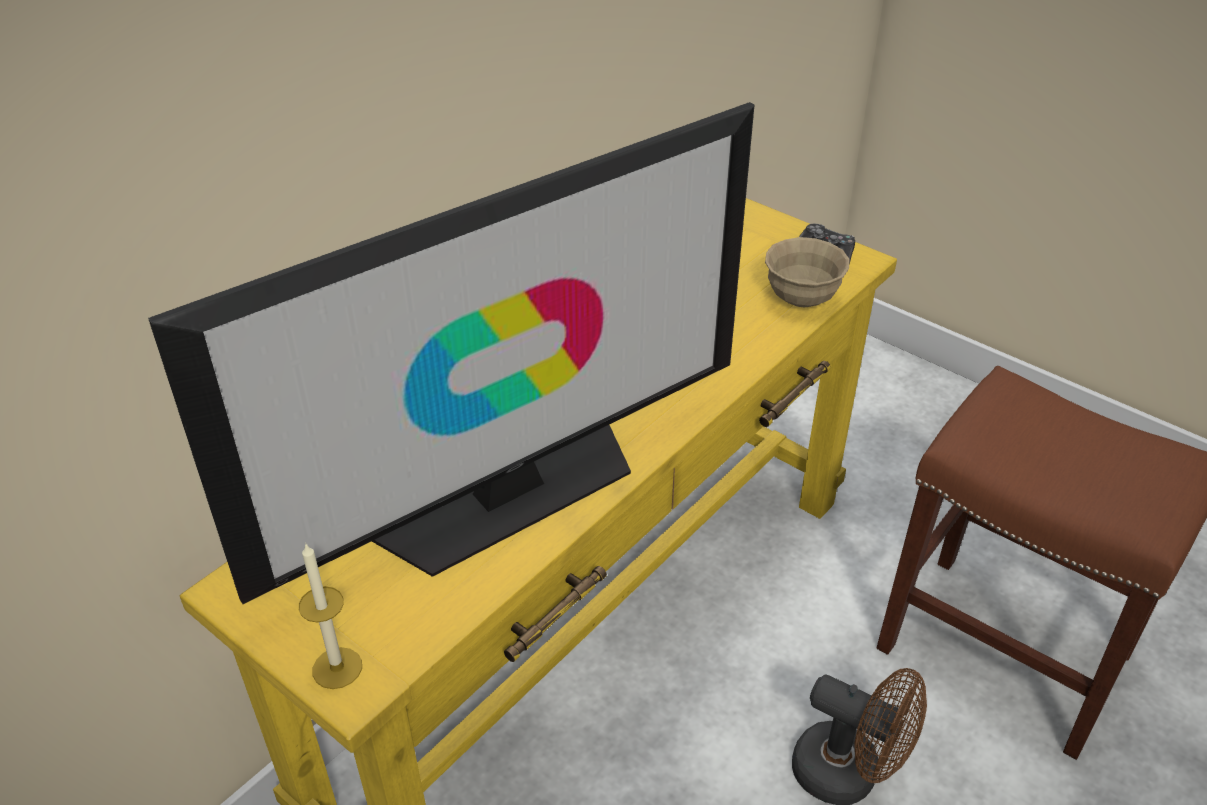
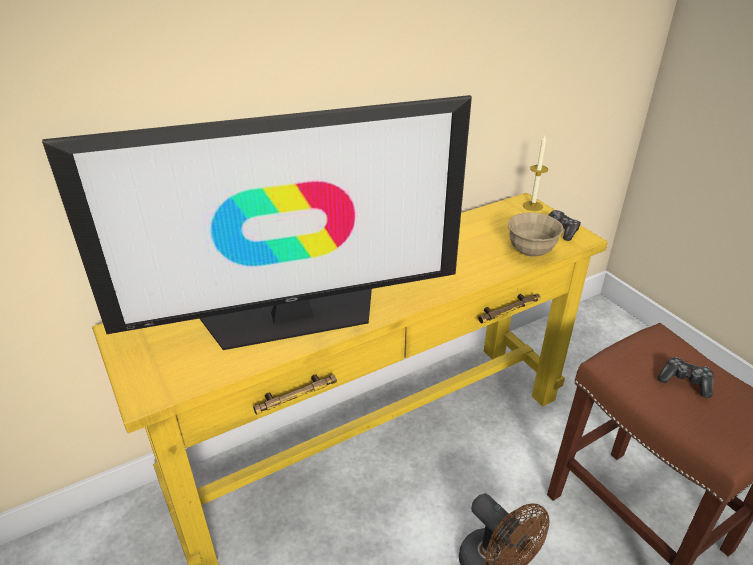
camera: 20 degrees right, 5 degrees down
(337, 668) = (143, 384): candle -> candle (532, 206)
(1067, 446) = (685, 382): none -> game controller

